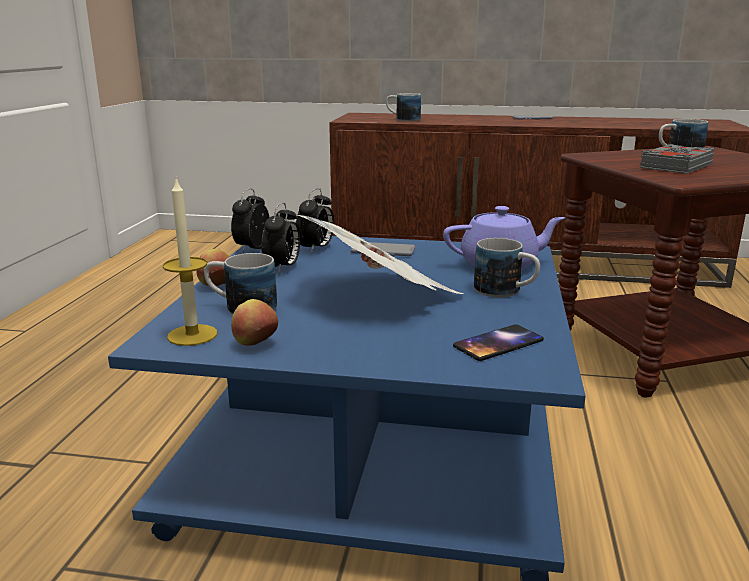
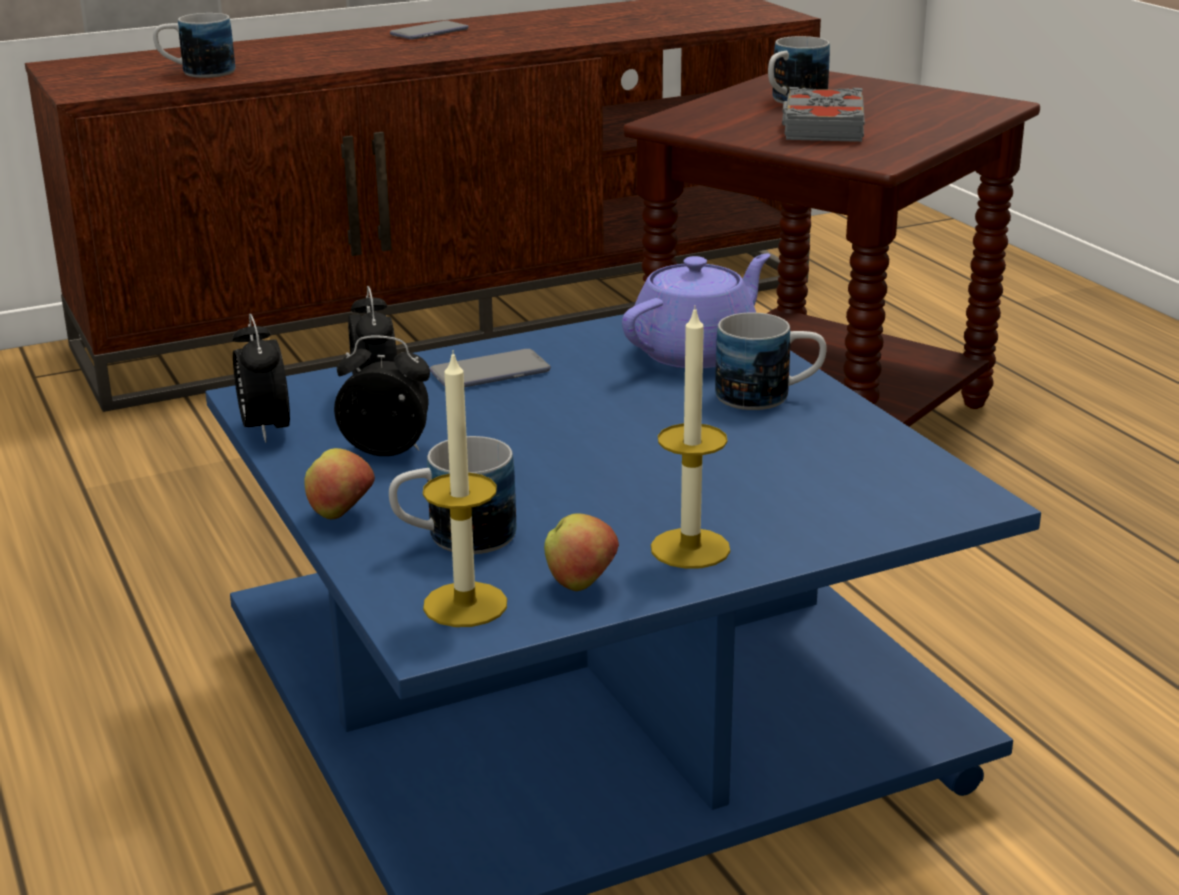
camera: 35 degrees left, 5 degrees up
(283, 268) = (388, 451): alarm clock -> alarm clock turned 60 degrees counterclockwise
(337, 346) = (690, 548): none -> candle
(382, 296) = (621, 454): newspaper -> none
(498, 343) = (870, 477): phone -> none

